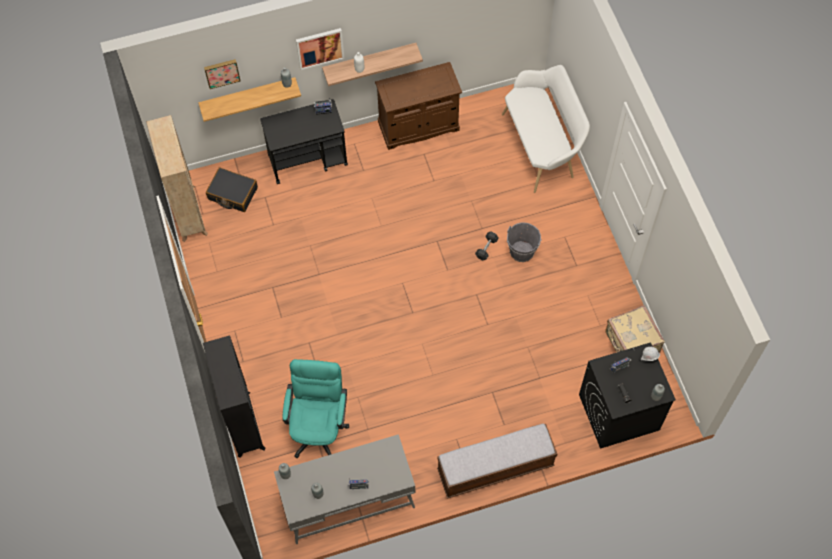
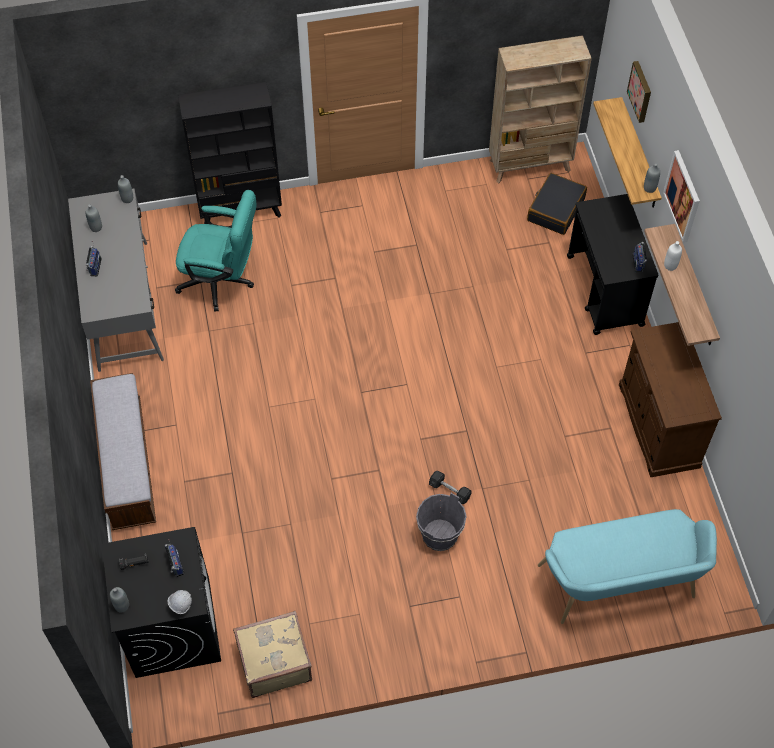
camera: 95 degrees right, 5 degrees down
(542, 146) = (620, 587): white bench -> turquoise bench

